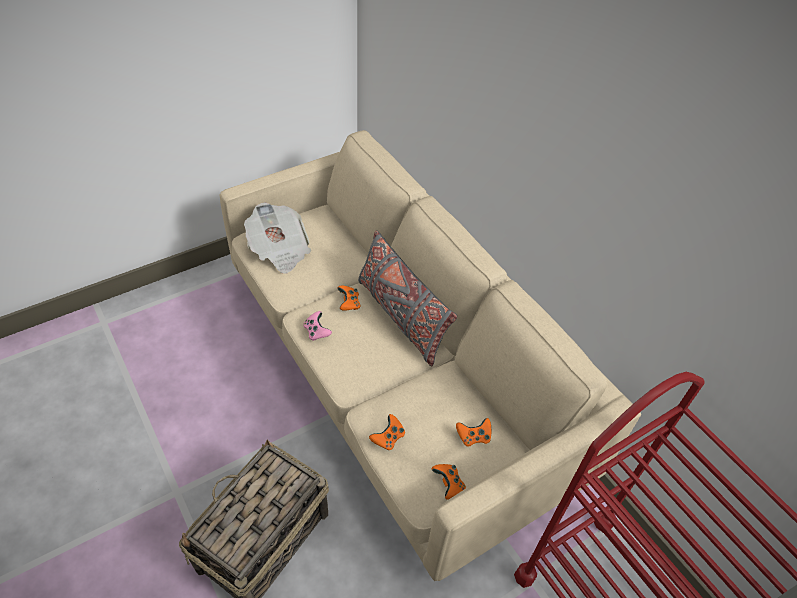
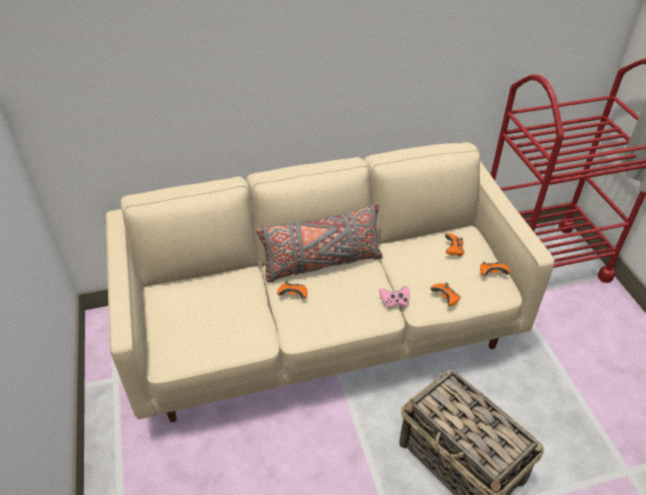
camera: 70 degrees left, 5 degrees down
(279, 250) = (196, 336): newspaper -> none
(317, 332) = (319, 325): pink game controller -> pink game controller (394, 302)

